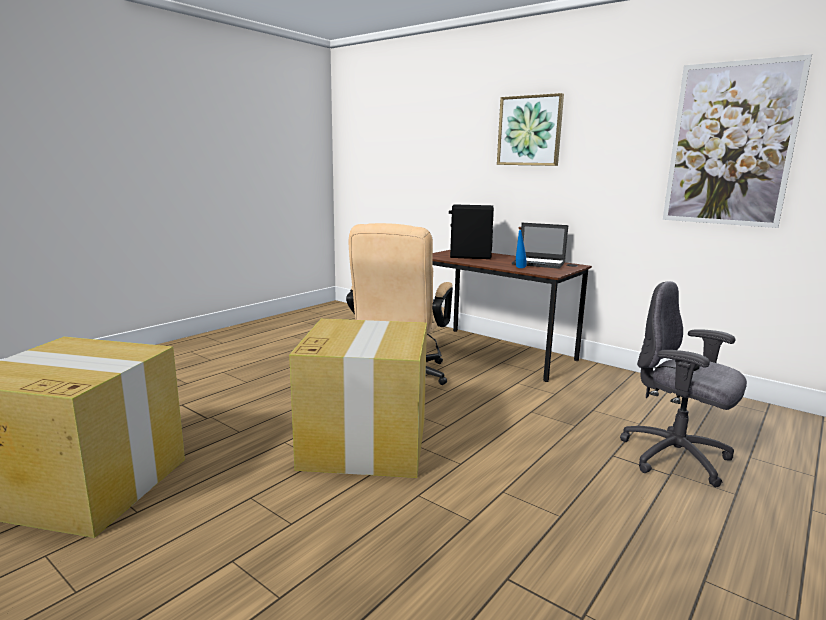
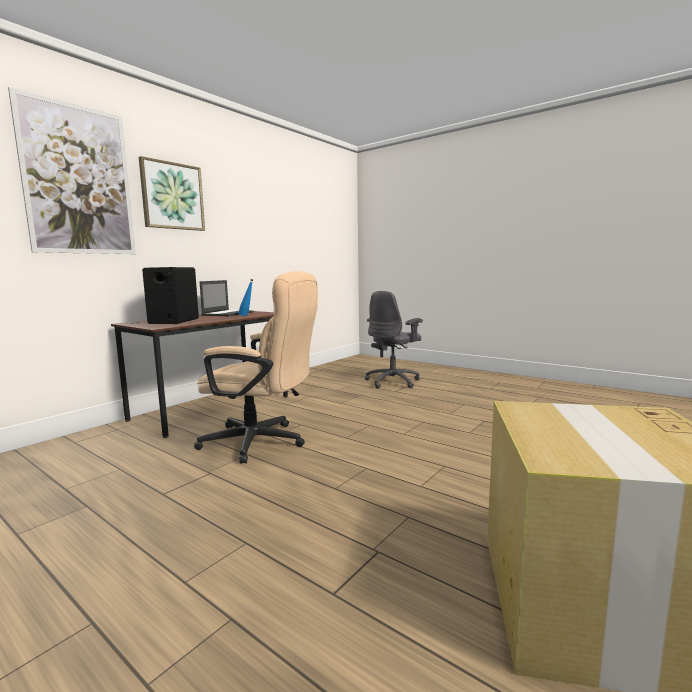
camera: 90 degrees left, 5 degrees down
(365, 442) = (406, 451): cardboard box -> none
(730, 145) = (294, 223): picture -> picture (78, 180)

